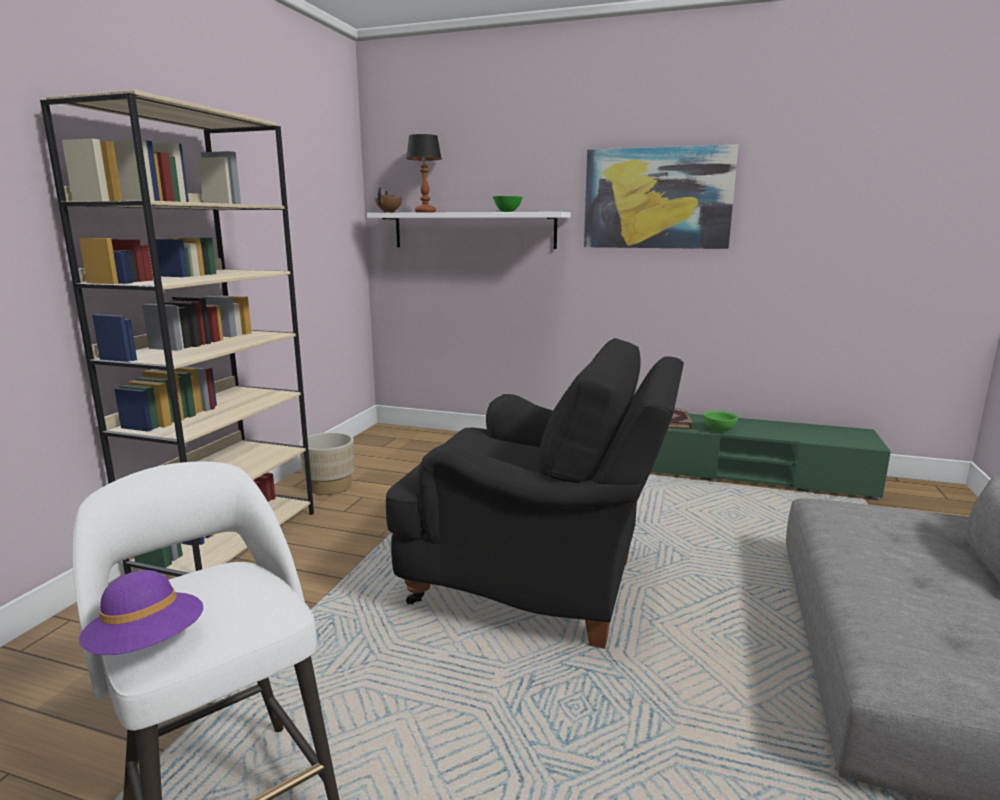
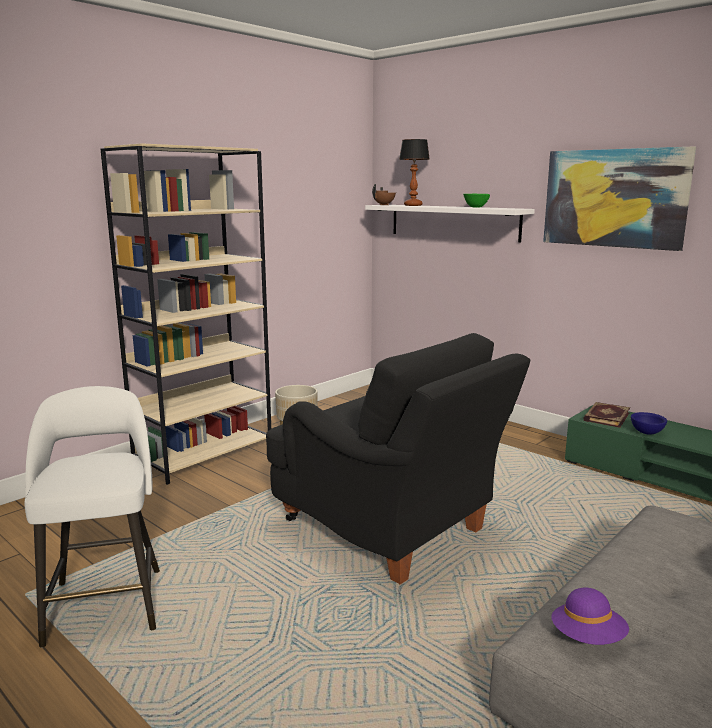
camera: 25 degrees right, 0 degrees up
(148, 645) = (49, 482): purple hat -> purple hat (588, 638)
(718, 430) = (646, 432): green bowl -> blue bowl

